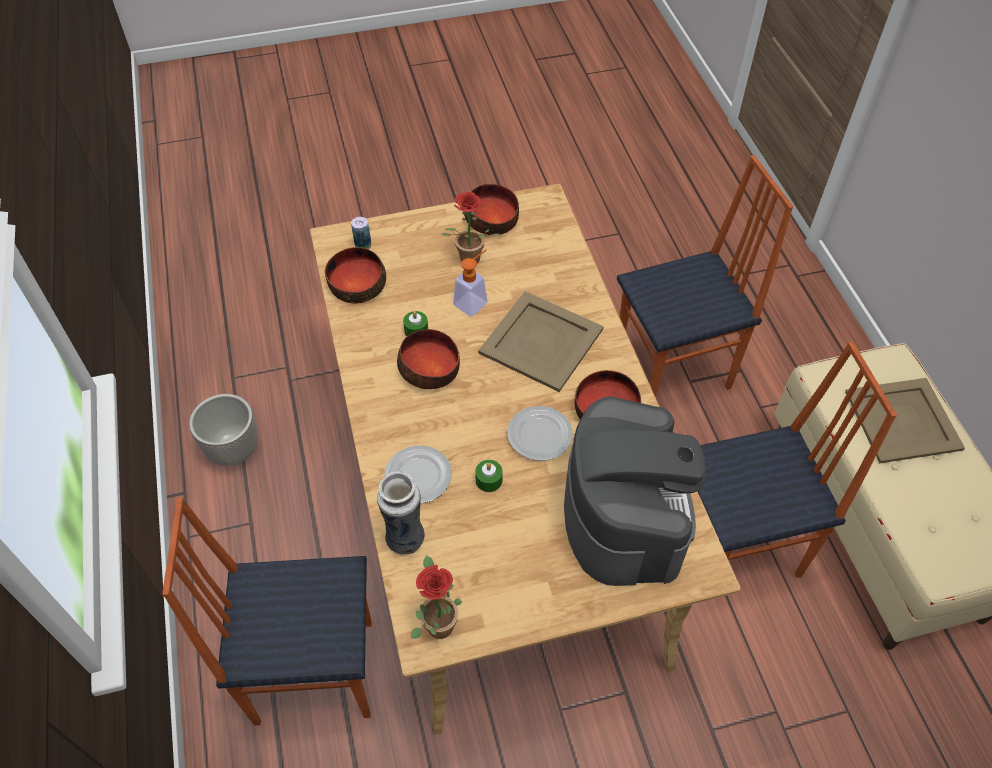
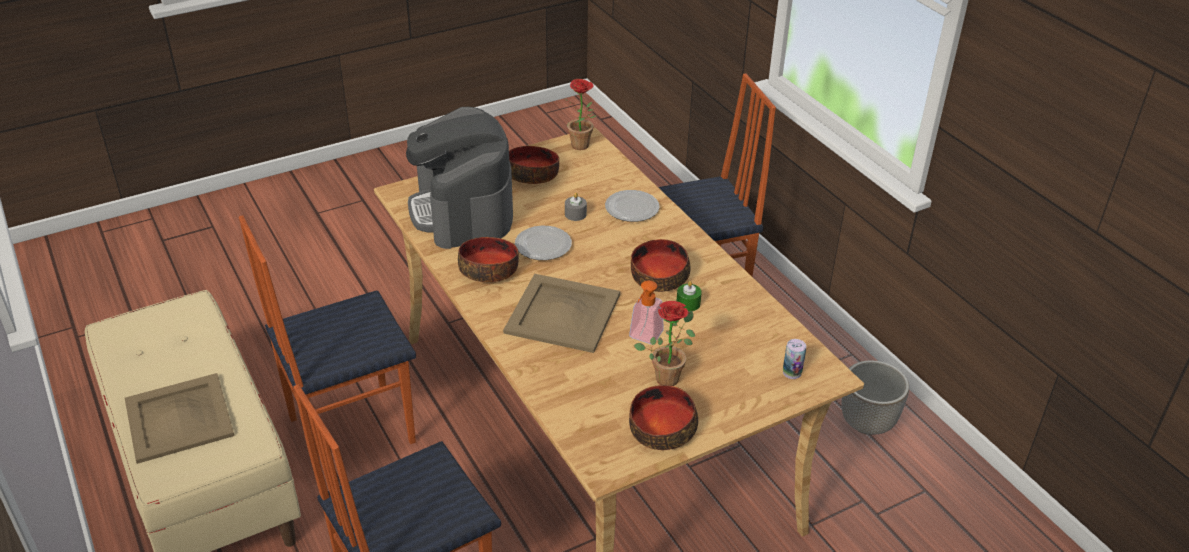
camera: 165 degrees right, 15 degrees down
(356, 284) = (772, 333): bowl -> bowl (532, 175)
(405, 538) = (624, 178): vase -> none
(489, 480) = (575, 214): green candle -> grey candle

